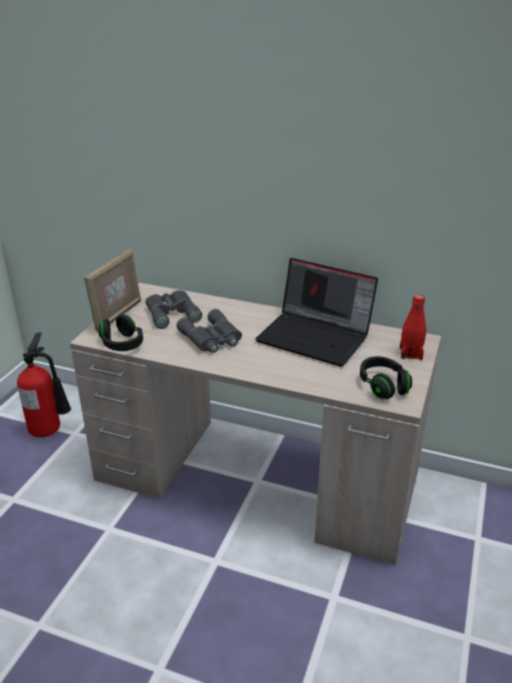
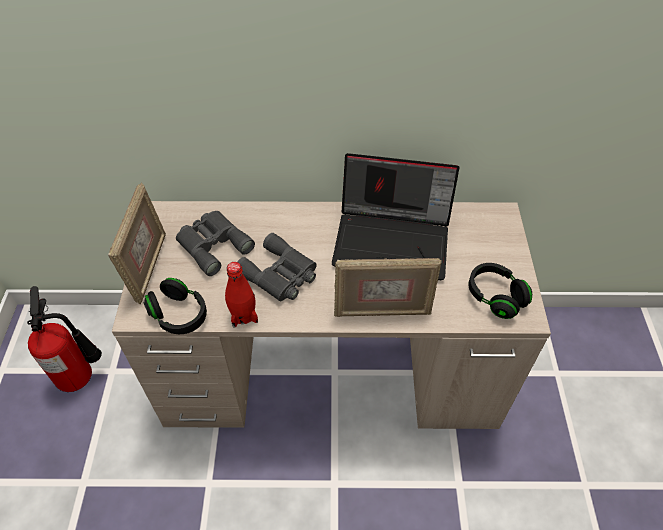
camera: 20 degrees left, 20 degrees up
(279, 374) = (382, 311): none -> picture frame
(410, 353) = (500, 239): red bottle -> red bottle (243, 314)

